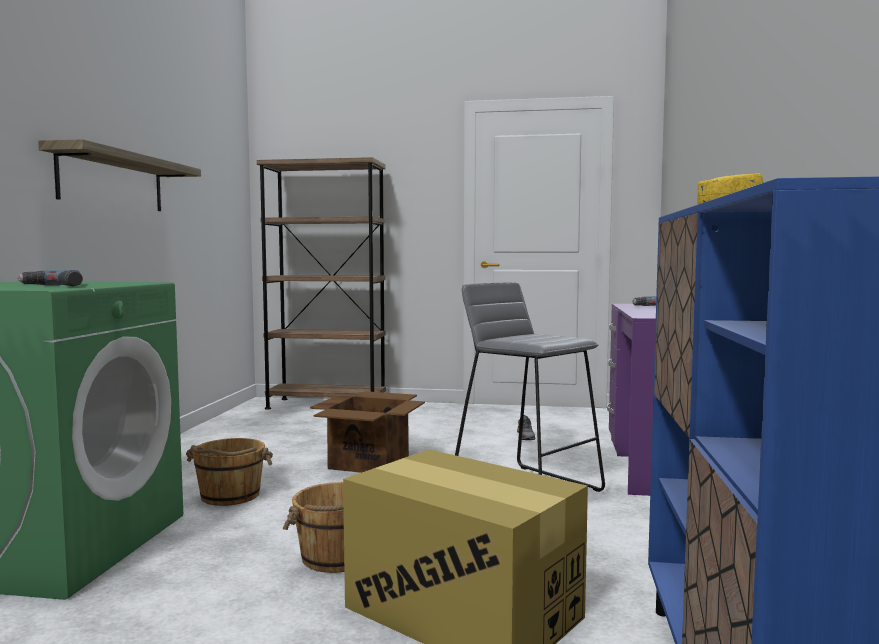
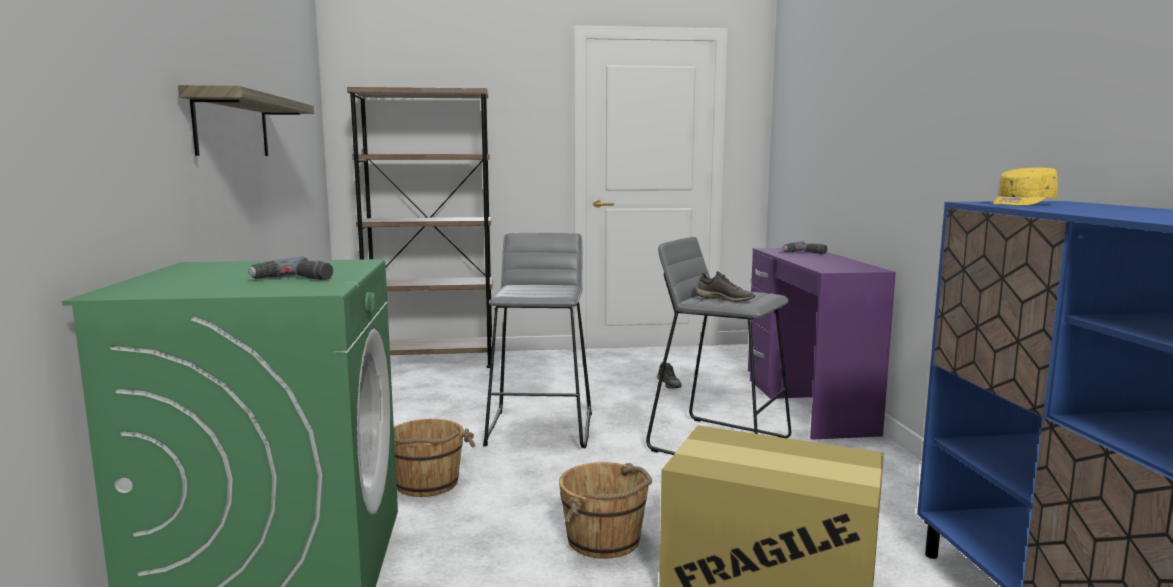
camera: 15 degrees left, 5 degrees up
(370, 462) = (541, 428): cardboard box -> grey stool
(522, 339) = (725, 299): none -> grey shoe

